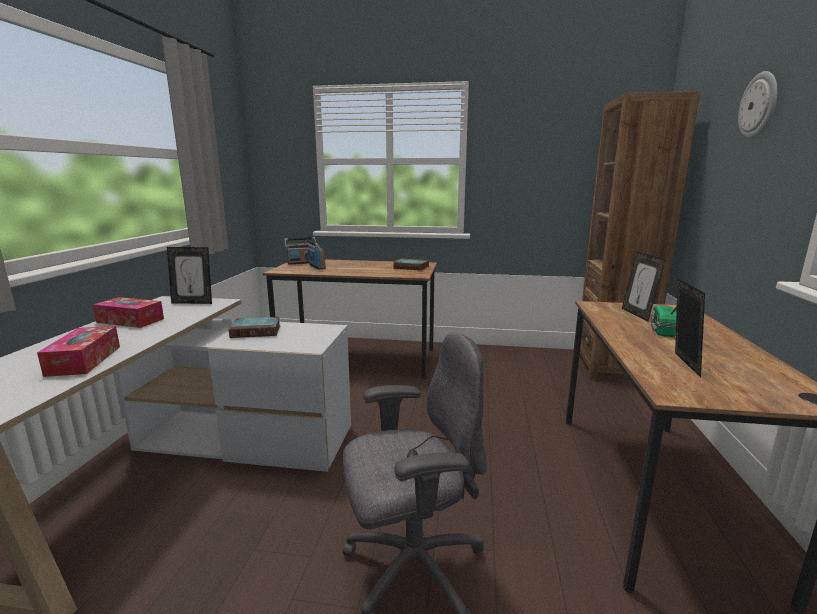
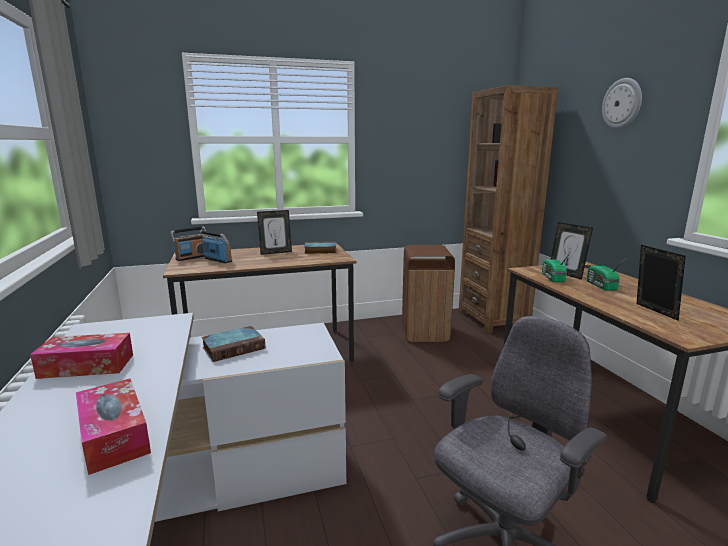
camera: 25 degrees left, 0 degrees up
(193, 302) = (136, 326): picture frame -> picture frame (275, 252)
(518, 366) = (424, 332): none -> brown trash can
(611, 316) = (552, 278): none -> radio

